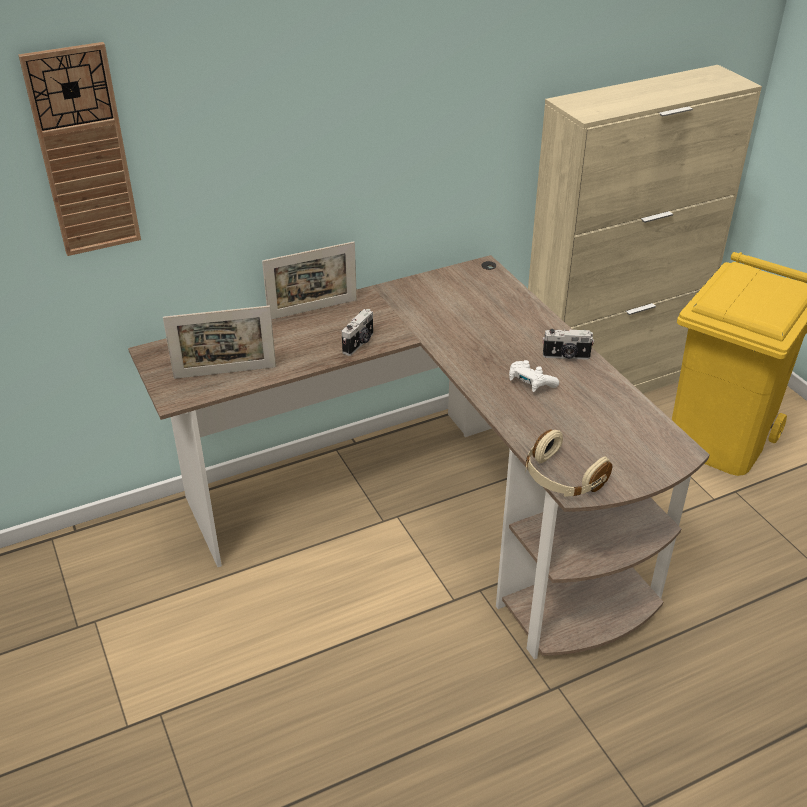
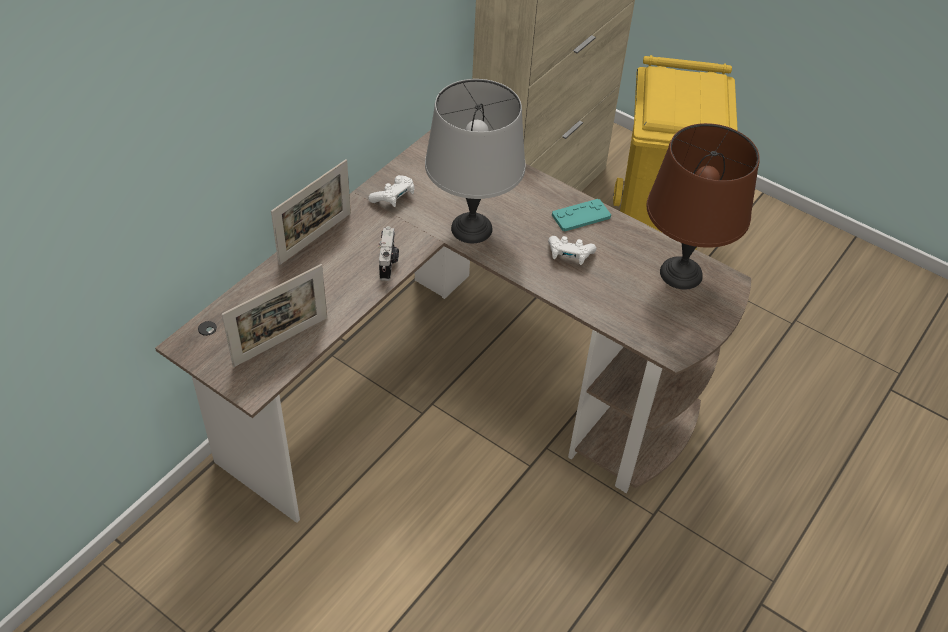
camera: 30 degrees left, 10 degrees up
(83, 153) = (93, 169): wall clock -> none
(403, 298) = (393, 197): none -> white game controller
(454, 338) = (471, 228): none -> grey table lamp
(562, 478) = (656, 345): beige headphones -> none
(566, 356) = (581, 216): camera -> turquoise game controller
(634, 429) = (681, 273): none -> brown table lamp

